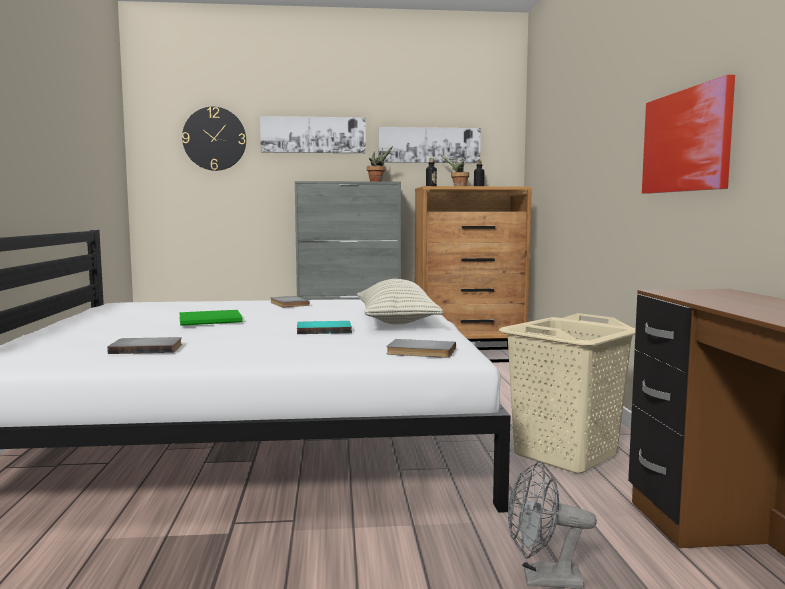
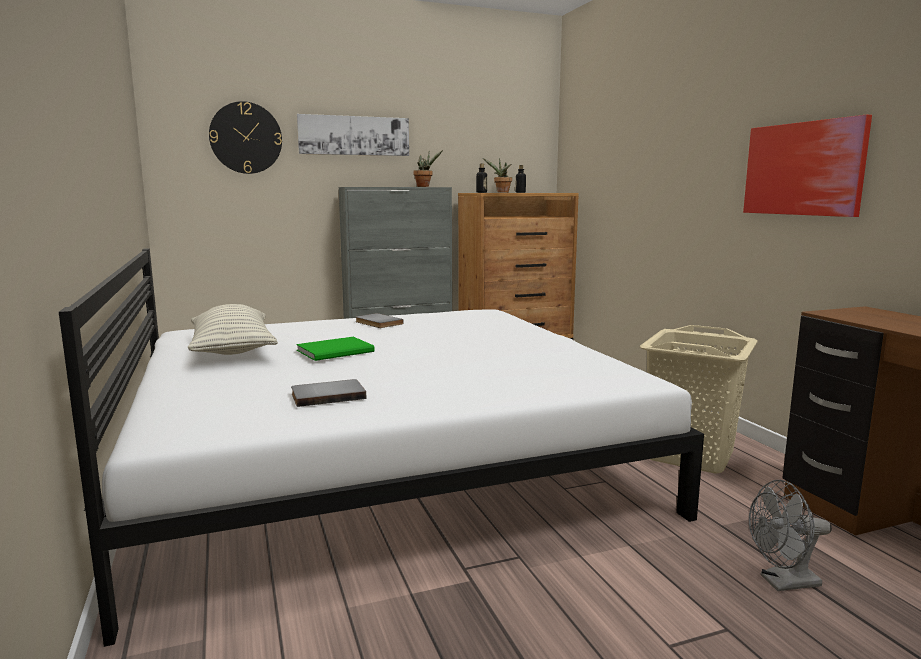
camera: 15 degrees left, 5 degrees up
(324, 330) = (470, 356): turquoise book -> none
(396, 321) = (520, 340): pillow -> pillow (232, 350)
(421, 352) = (605, 378): grey book -> none
(429, 145) = (470, 148): picture -> none

